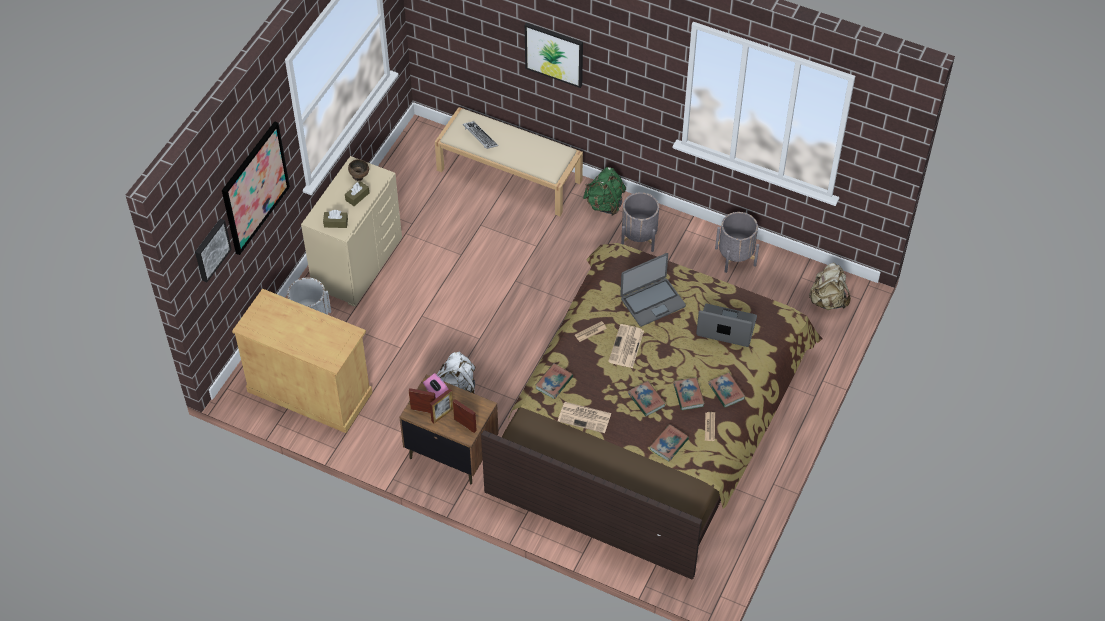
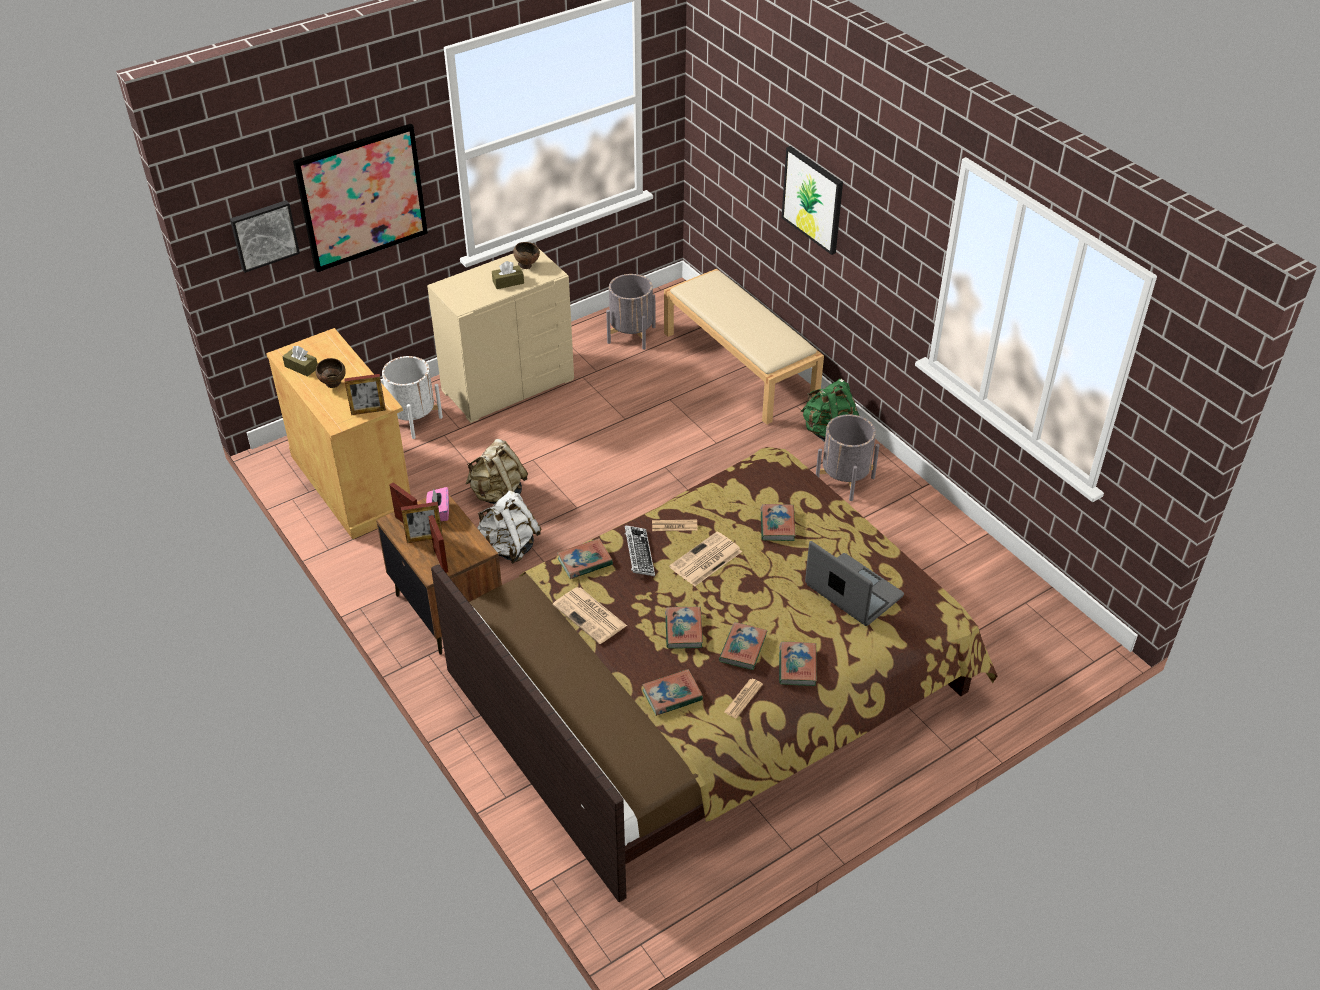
camera: 30 degrees right, 10 degrees down
(303, 334) = (334, 384): none -> brown bowl
(336, 223) = (463, 297): brown tissue box -> brown tissue box (301, 367)
(345, 343) = (368, 411): none -> picture frame
(480, 137) = (714, 300): keyboard -> keyboard (639, 554)
(652, 302) = (777, 525): laptop -> book
(735, 257) = (952, 546): grey planter -> grey planter (631, 335)
(827, 300) = (1045, 644): beige backpack -> beige backpack (498, 495)

